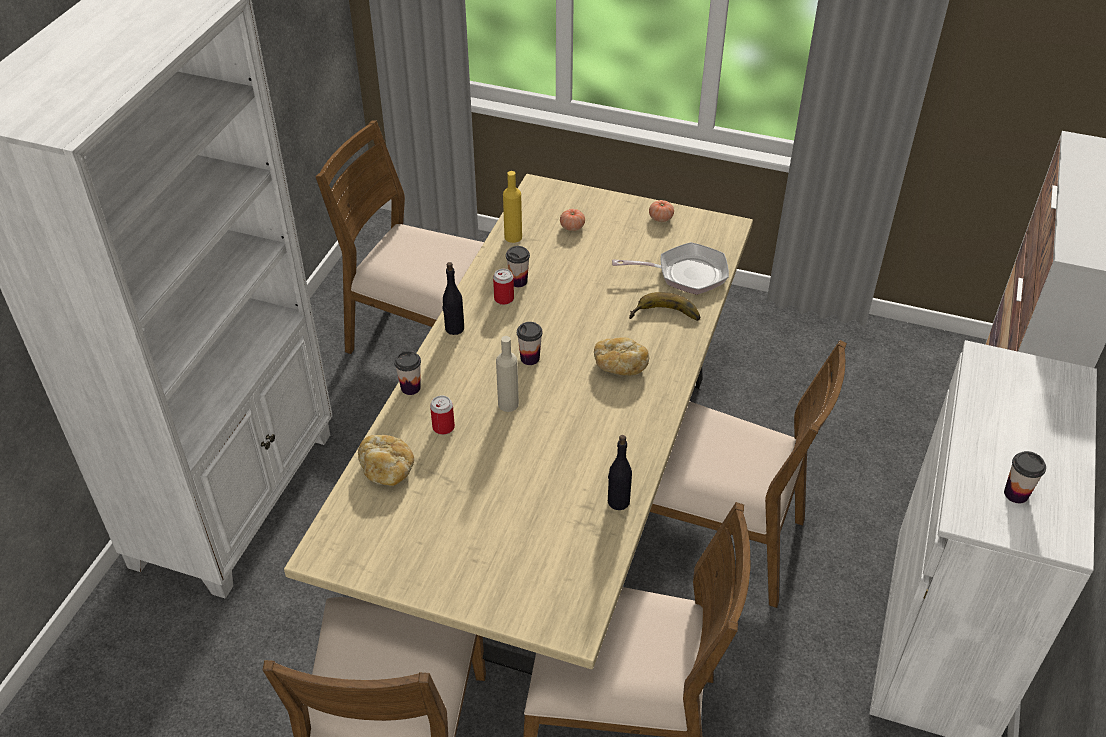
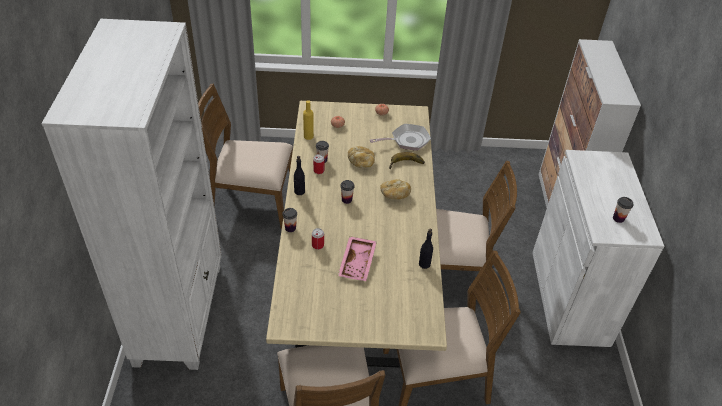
camera: 20 degrees left, 0 degrees up
(387, 470) = (298, 274): bread -> bread (361, 162)
(499, 473) = (358, 263): none -> pink tray
(508, 404) = (346, 226): beige bottle -> none

